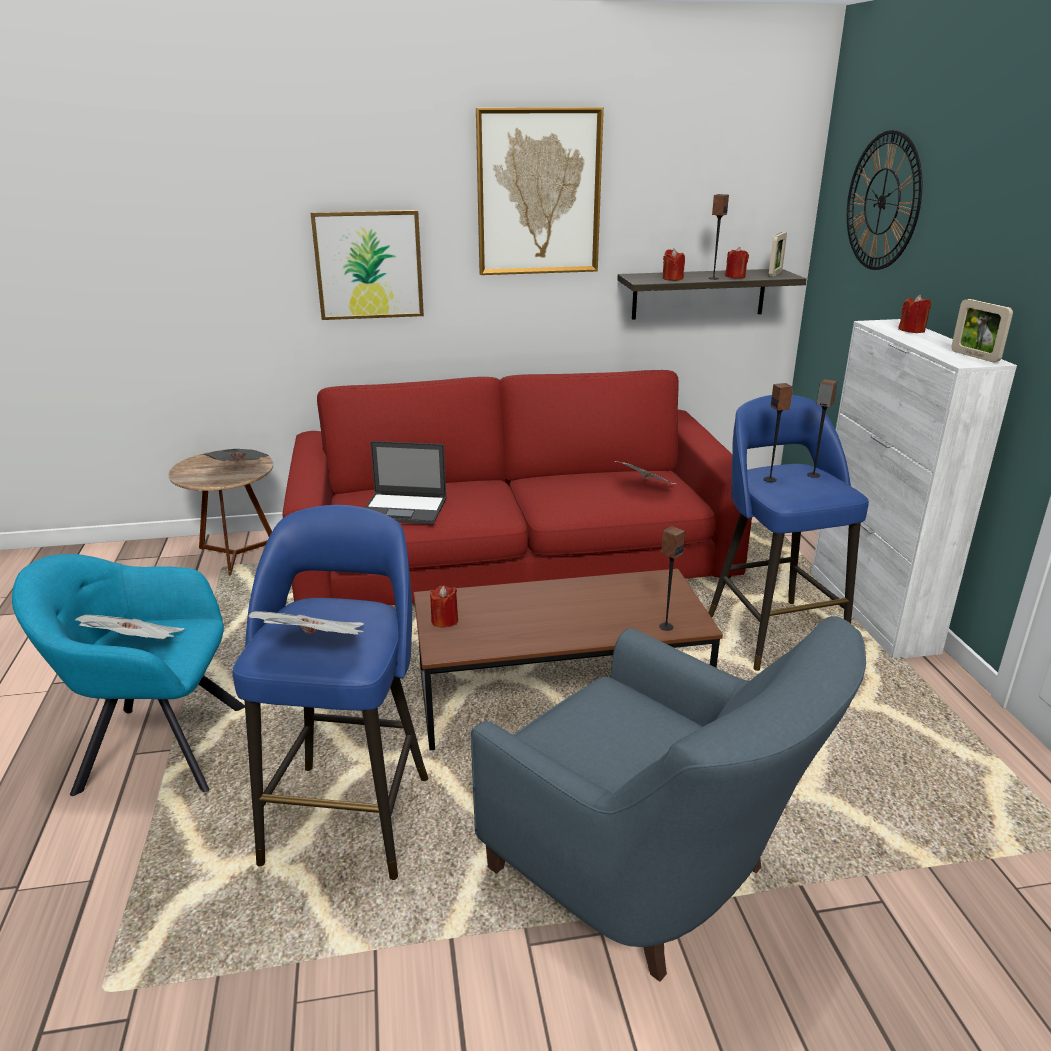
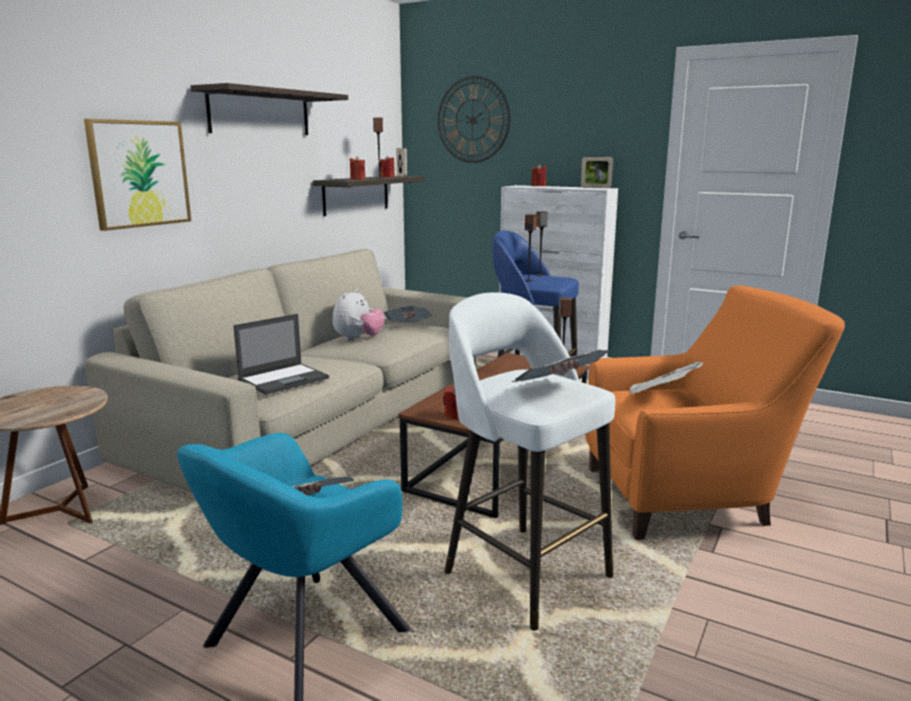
camera: 50 degrees left, 10 degrees down
(240, 471) = (75, 400): newspaper -> newspaper (660, 396)
(350, 815) = (524, 572): blue stool -> white stool
(514, 555) = (321, 416): red sofa -> beige sofa
(538, 193) = (260, 113): picture -> shelf
(576, 484) = (358, 339): none -> plush toy
(651, 879) = (693, 498): blue armchair -> orange armchair

